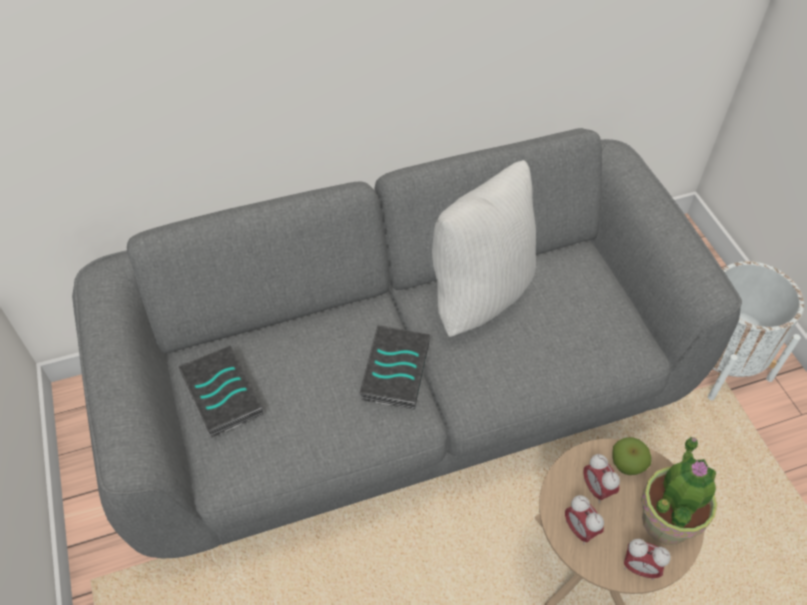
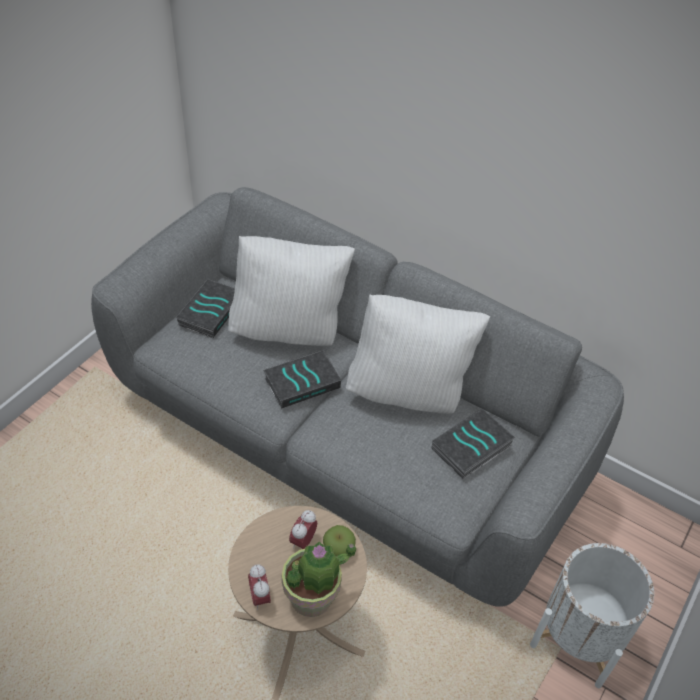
camera: 50 degrees right, 5 degrees down
(314, 339) = (290, 331): none -> white pillow
(579, 529) = (262, 546): alarm clock -> none
(581, 289) = (472, 448): none -> book

